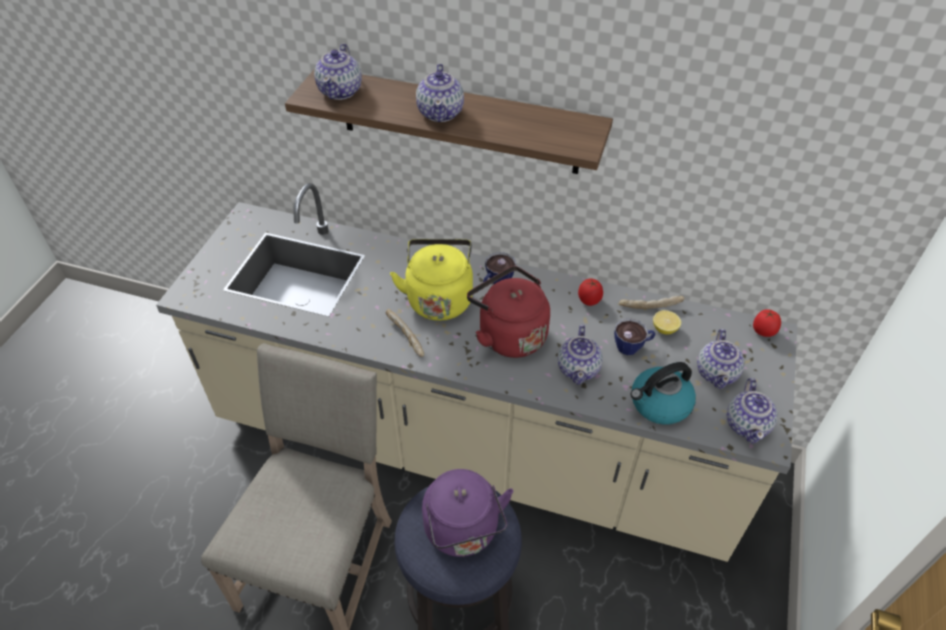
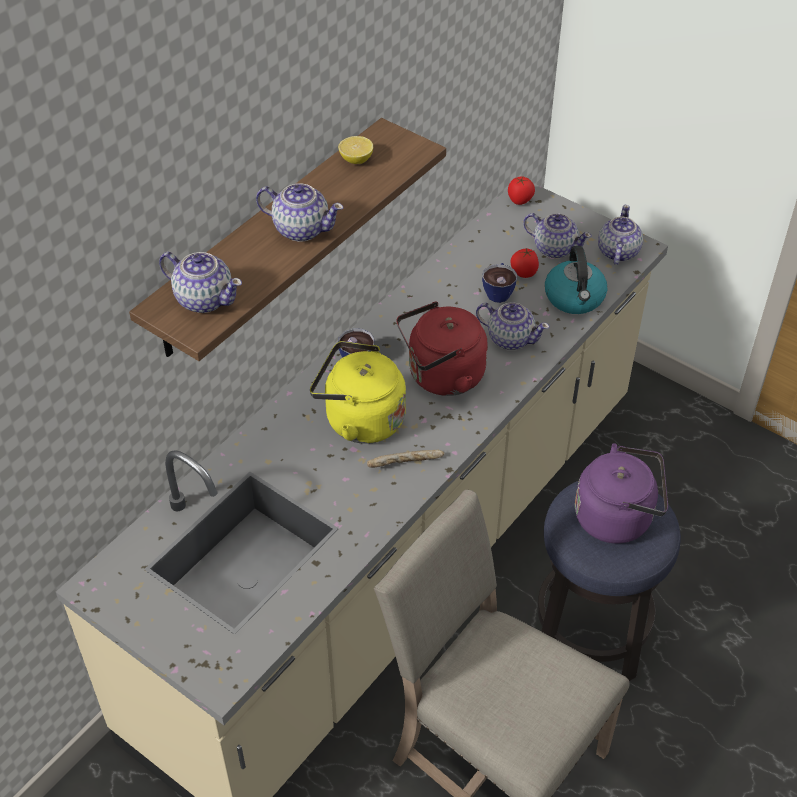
camera: 70 degrees left, 0 degrees up
(589, 300) = (423, 301): tomato -> tomato (523, 273)
(650, 305) = (451, 260): bread -> none
(664, 329) = (487, 262): lemon -> lemon (356, 159)
(747, 424) = (617, 252): teapot -> teapot turned 105 degrees counterclockwise

